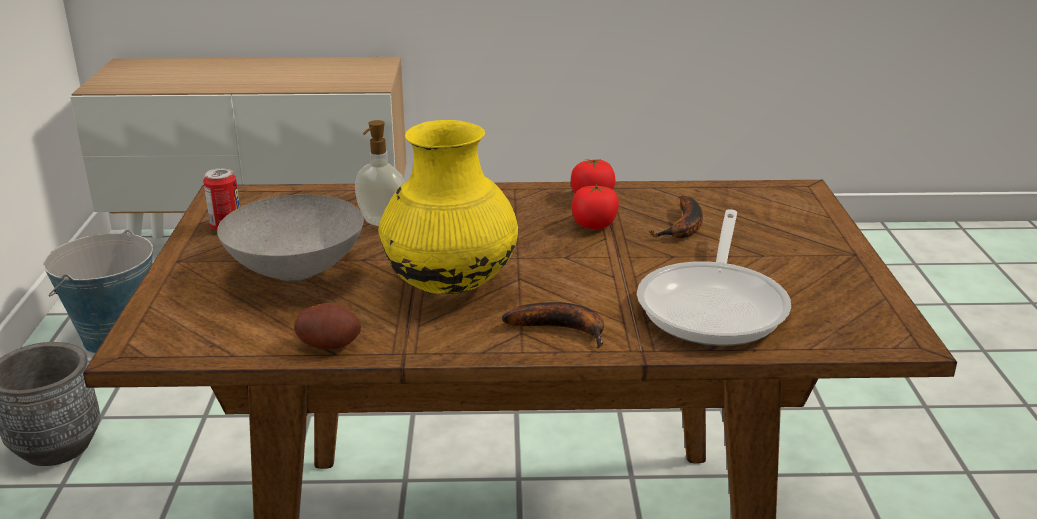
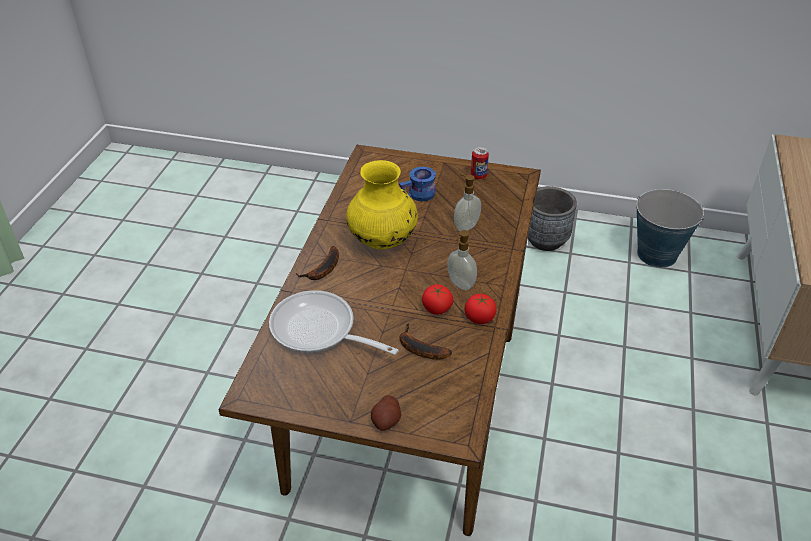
camera: 105 degrees right, 15 degrees up
(299, 271) = (419, 196): grey bowl -> blue mug
(329, 344) = (345, 200): potato -> potato (386, 421)
(529, 215) = (460, 284): none -> soap dispenser

